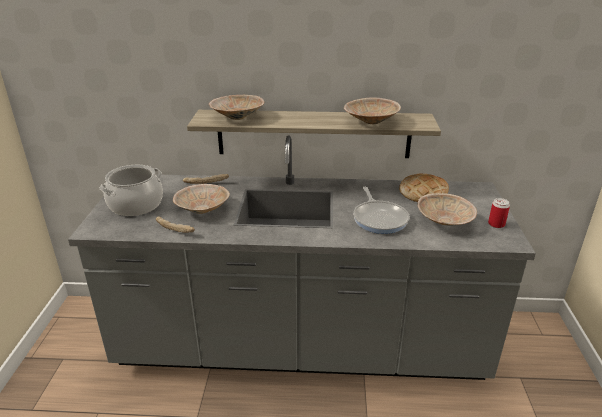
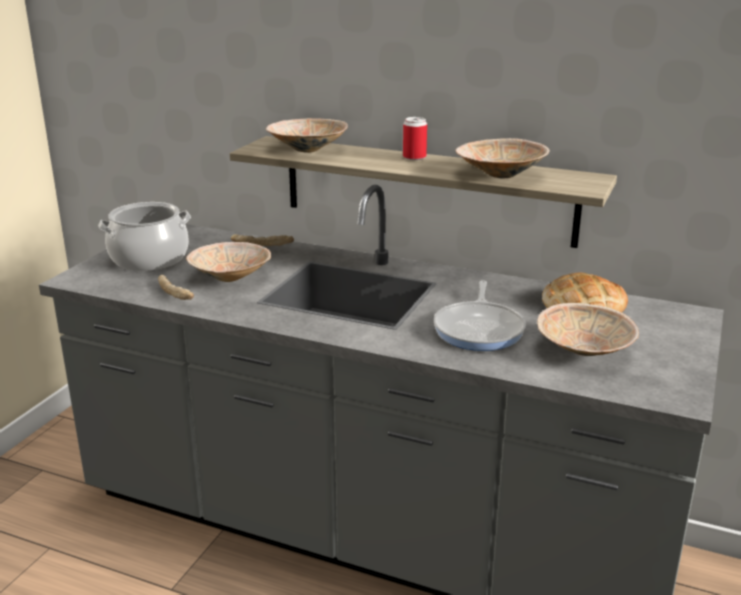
camera: 20 degrees right, 5 degrees down
(496, 224) = (674, 369): can -> can (414, 157)

